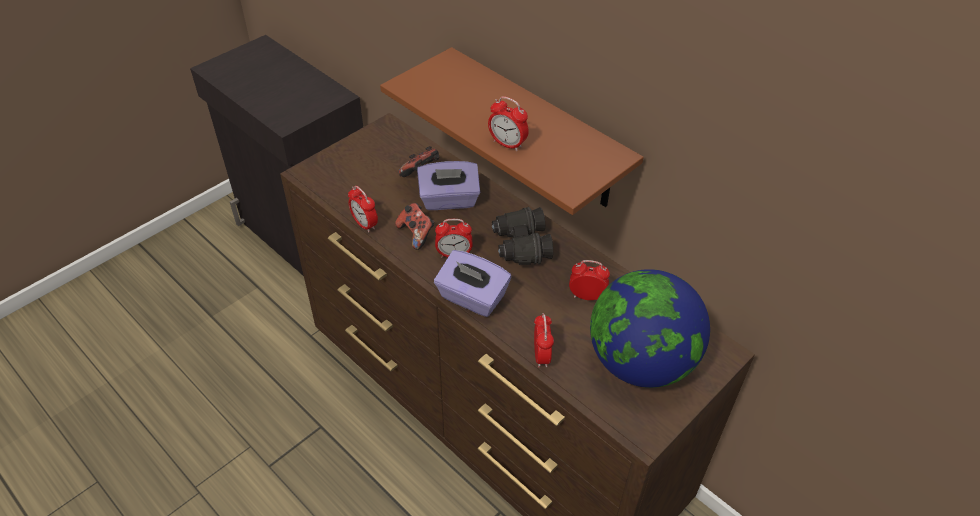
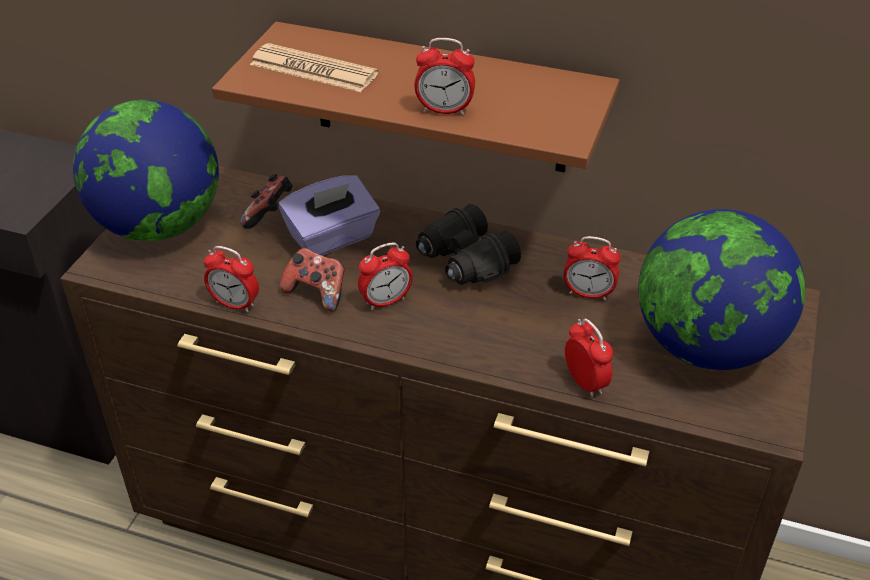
camera: 25 degrees left, 5 degrees down
(353, 157) = (159, 226): none -> globe
(448, 90) = (313, 69): none -> newspaper
(472, 298) = (447, 345): purple tissue box -> none
(586, 296) = (588, 293): alarm clock -> alarm clock turned 150 degrees counterclockwise

